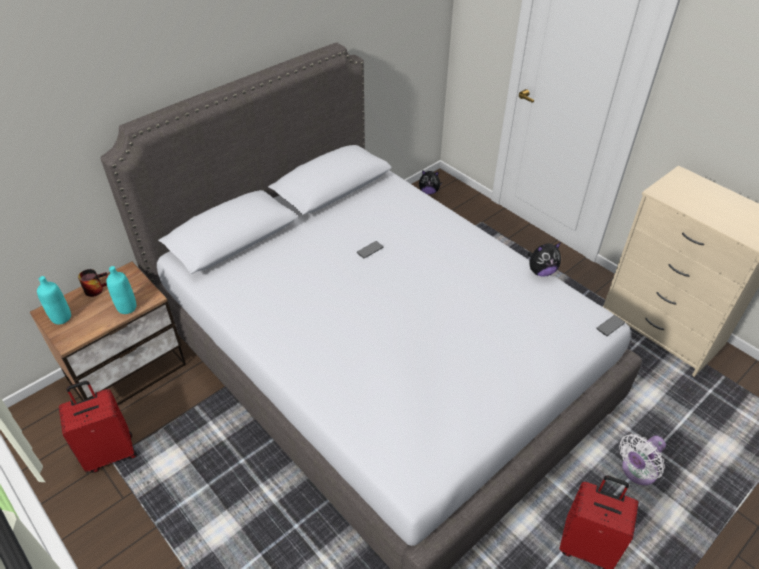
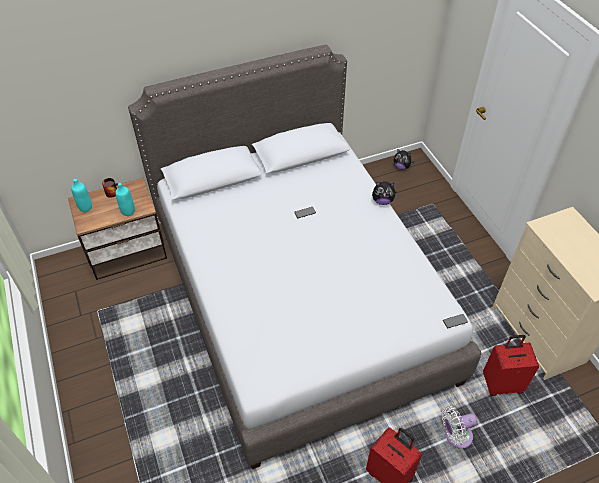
camera: 20 degrees right, 5 degrees up
(110, 452) = (98, 305): red suitcase -> red suitcase (501, 383)
(541, 271) = (425, 264): plush toy -> plush toy (382, 201)

